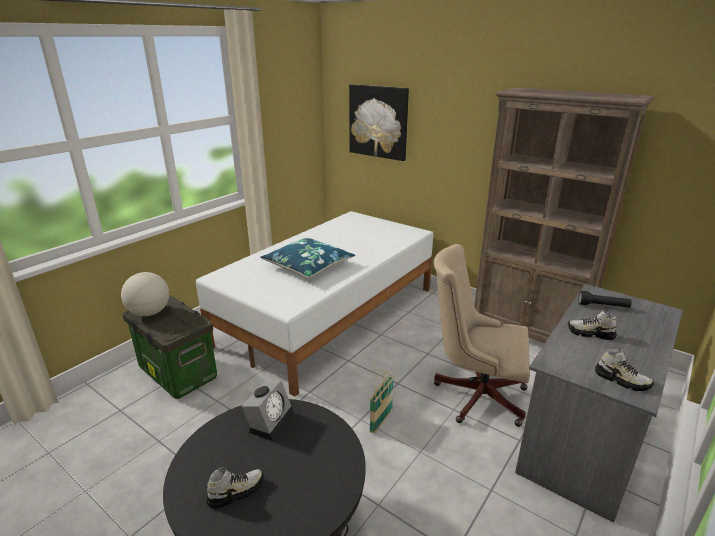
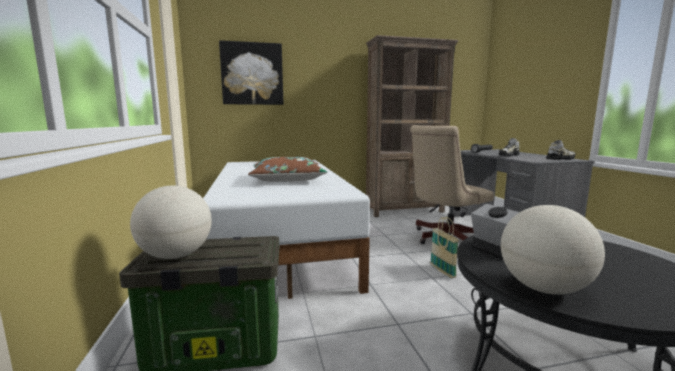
camera: 50 degrees left, 15 degrees down
(202, 456) = (543, 288): none -> globe
(236, 492) = (613, 284): shoe -> none
(308, 266) = (287, 179): blue pillow -> brown pillow

